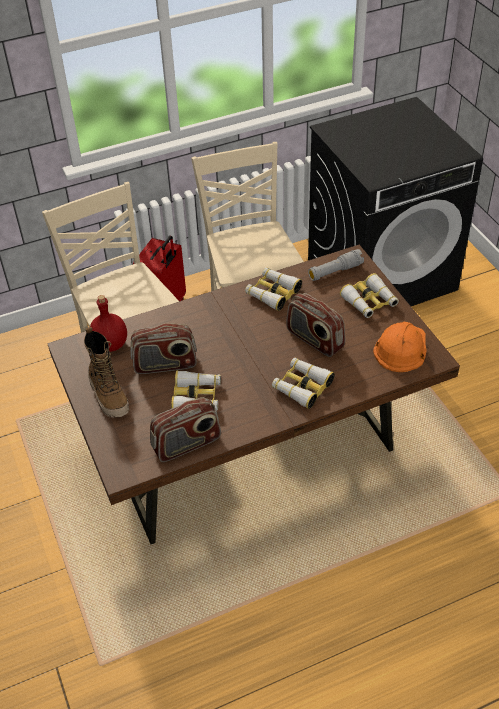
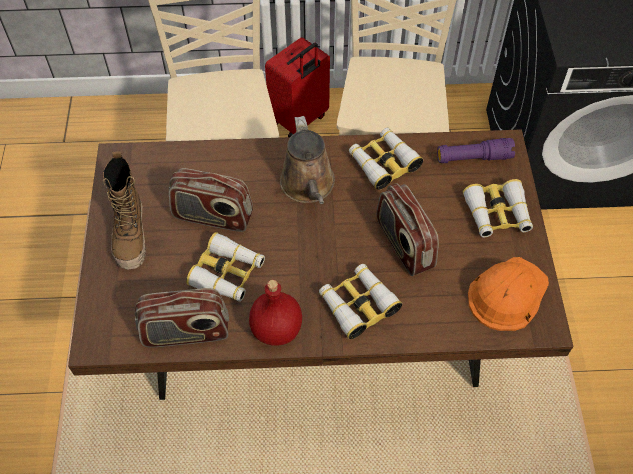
camera: 20 degrees right, 10 degrees up
(110, 344) = (165, 168): red bottle -> red bottle (277, 329)
(226, 323) = (308, 186): none -> brown watering can
(335, 271) = (473, 158): grey flashlight -> purple flashlight

